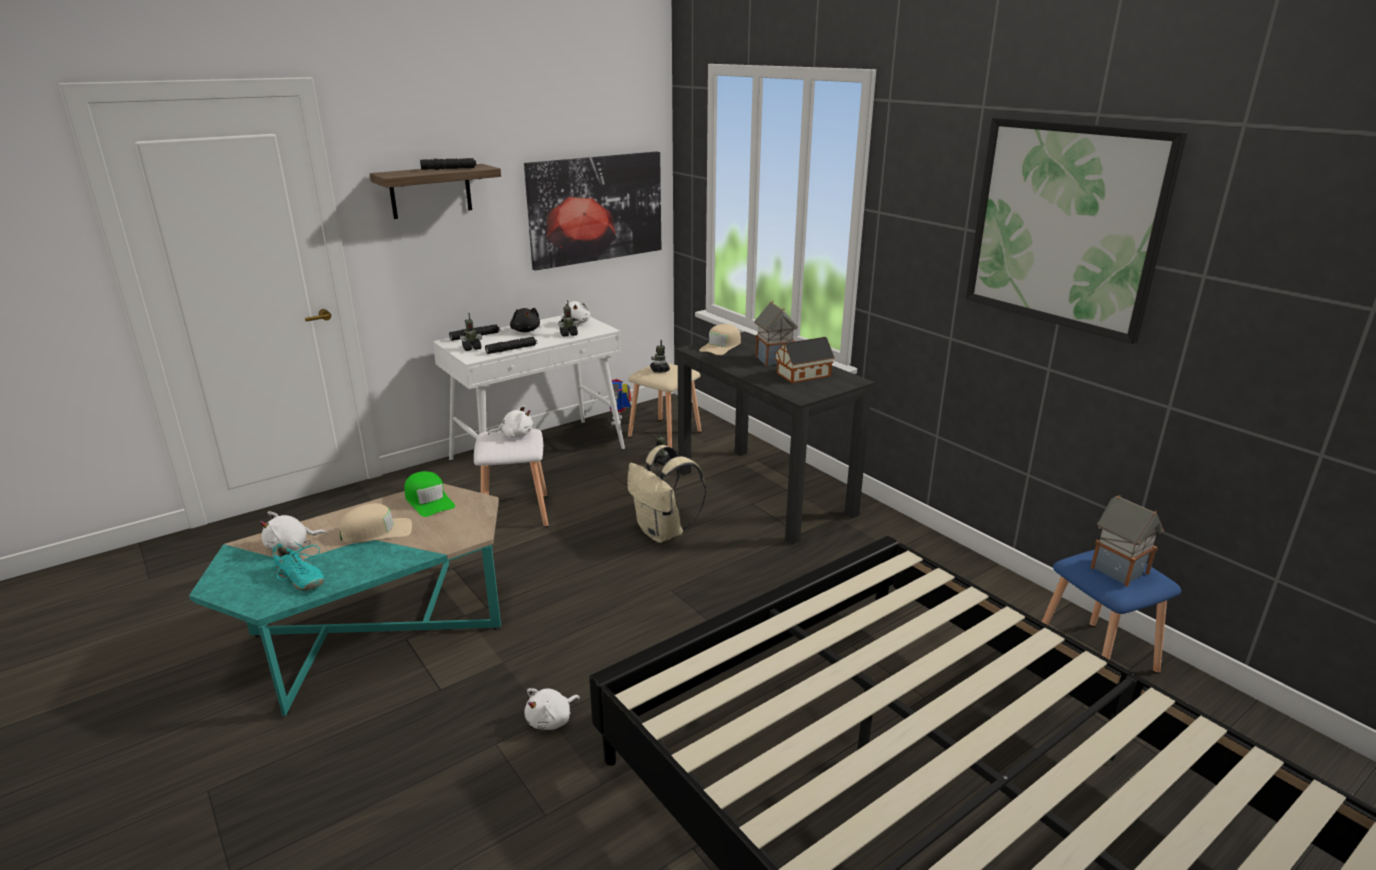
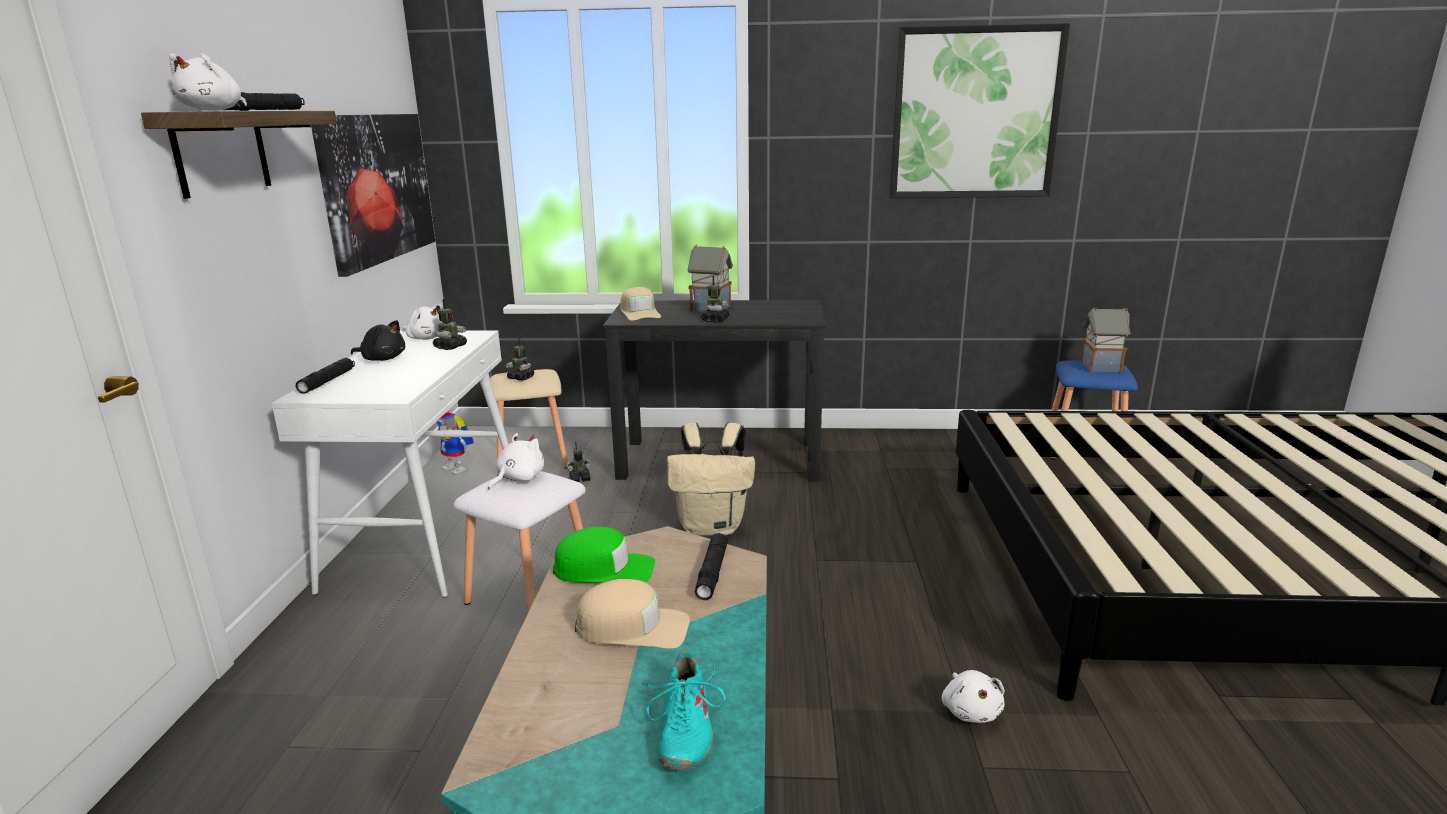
camera: 50 degrees left, 5 degrees down
(291, 546) = (567, 715): white plush toy -> white plush toy (214, 110)
(299, 579) = (684, 729): turquoise shoe -> turquoise shoe turned 105 degrees clockwise
(377, 531) = (633, 628): beige cap -> beige cap turned 75 degrees clockwise
(472, 348) = (363, 390): toy robot -> toy robot (715, 320)
(511, 349) = (423, 375): black flashlight -> black flashlight (712, 572)
(801, 374) = (762, 310): toy house -> none

